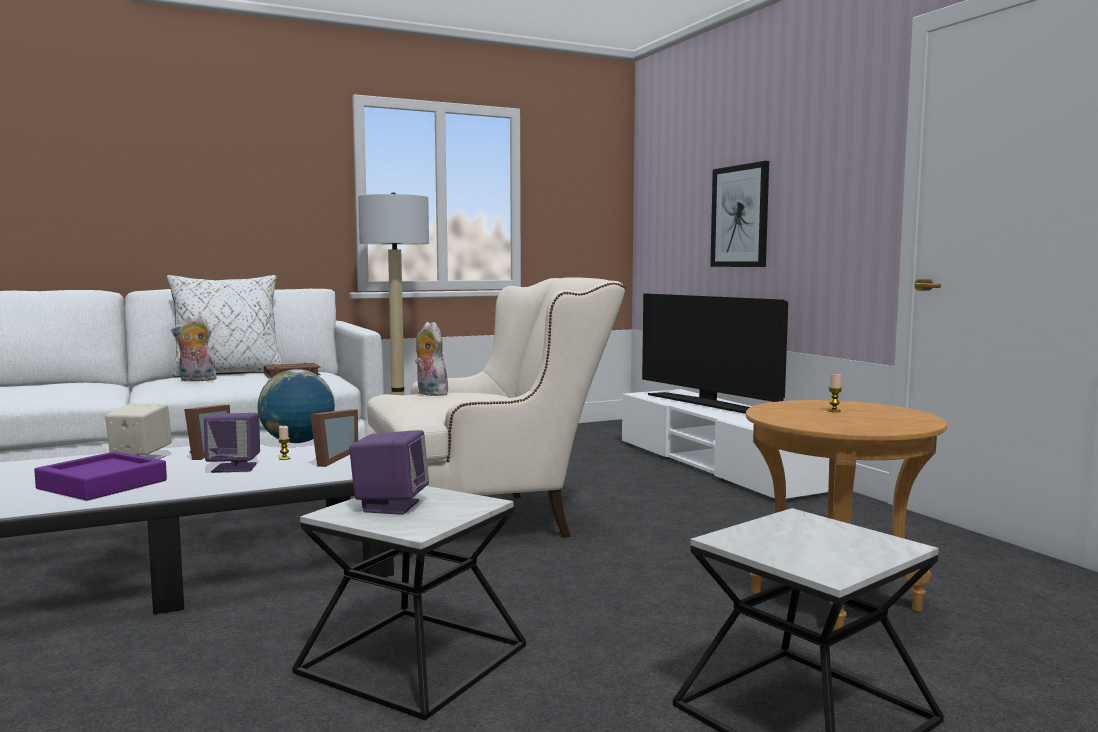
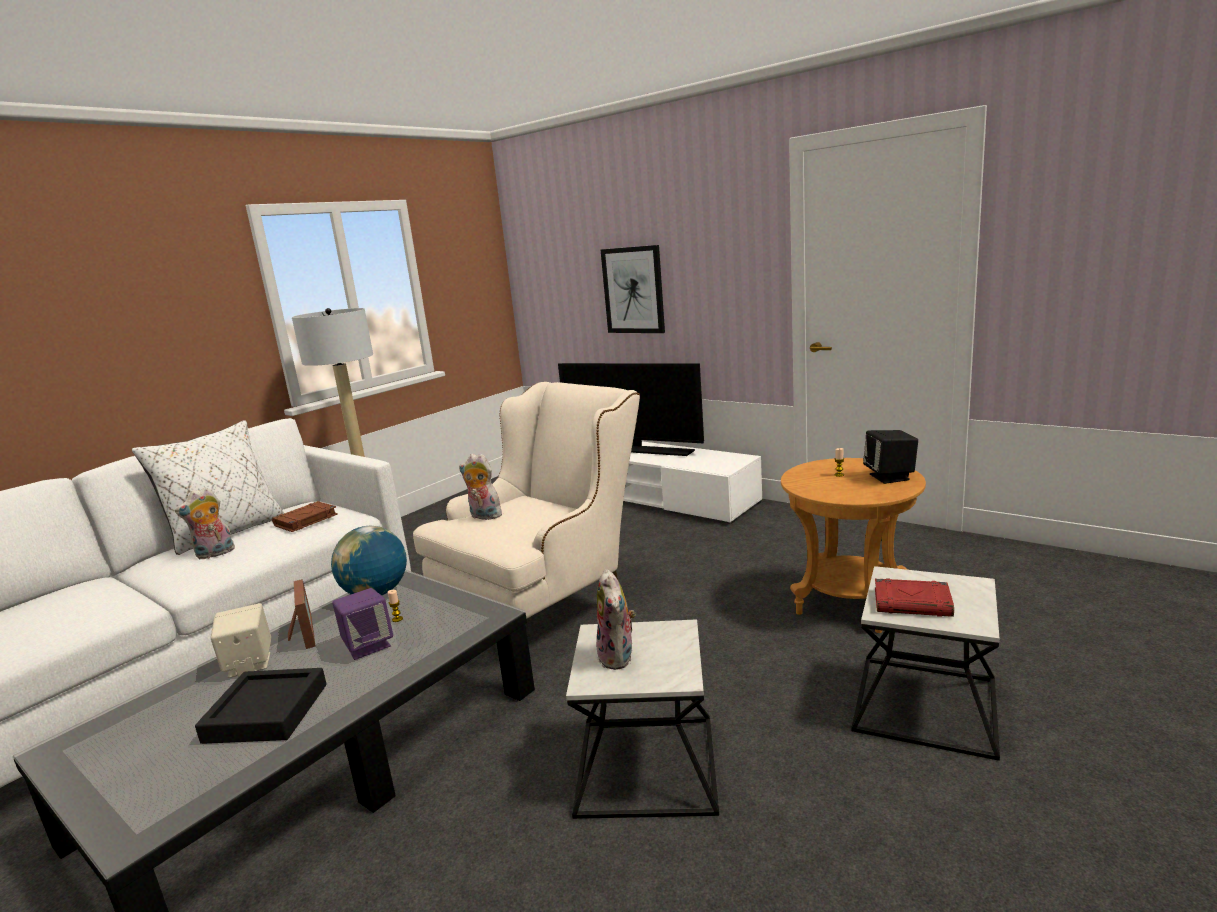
camera: 25 degrees left, 10 degrees up
(102, 484) = (266, 713): purple tray -> black tray
(329, 458) = (439, 606): picture frame -> none
(390, 506) = (619, 657): purple speaker -> plush toy
(781, 541) = (913, 603): none -> red book
(896, 420) = (890, 477): none -> black speaker

